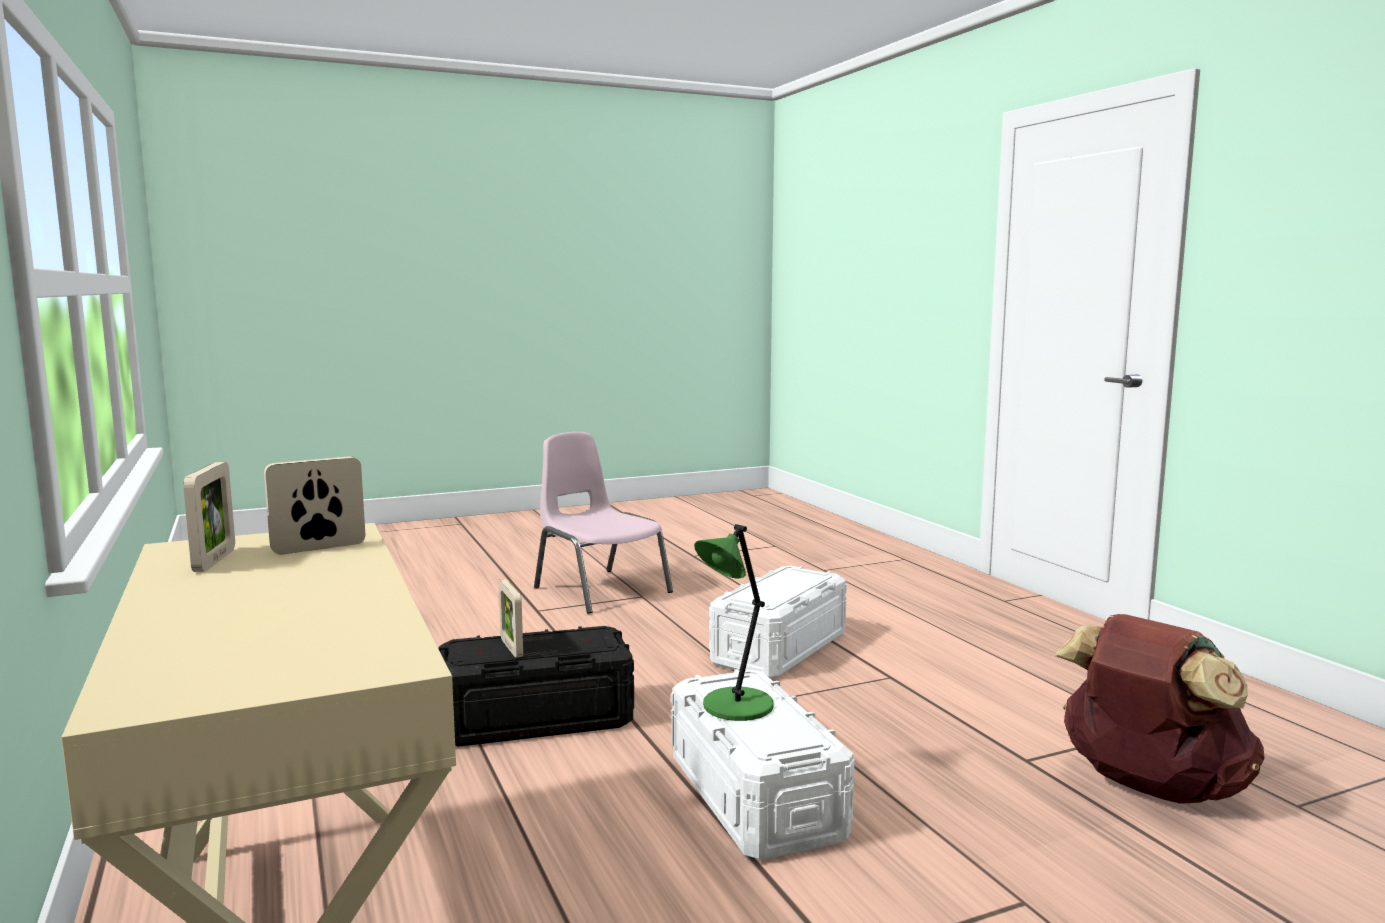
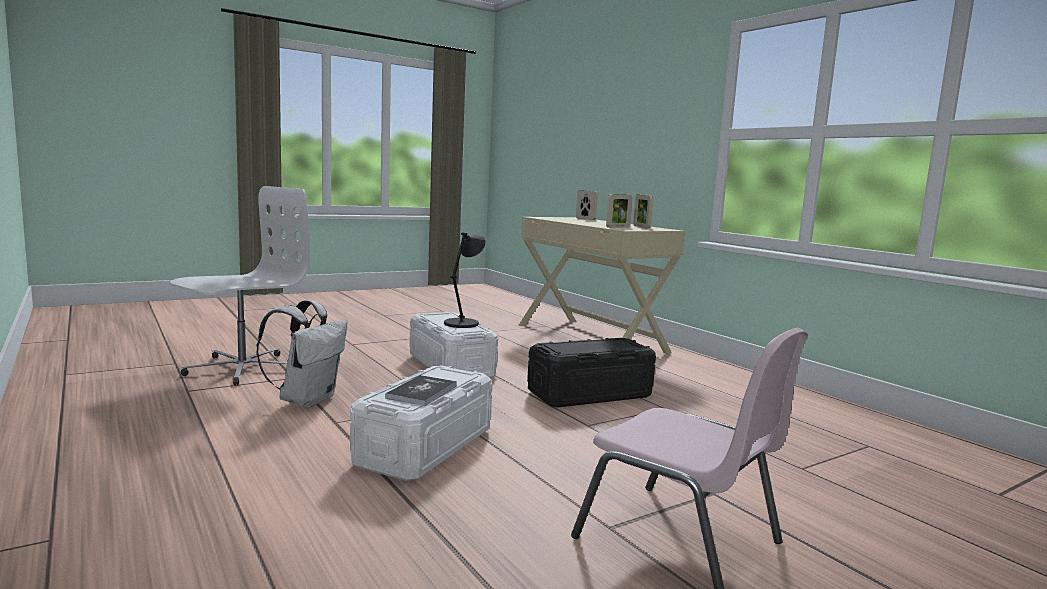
camera: 170 degrees right, 0 degrees up
(511, 648) = (604, 345): picture frame -> picture frame (585, 219)
(735, 707) = (462, 323): green table lamp -> black table lamp
(783, 581) = (422, 392): none -> book
(955, 711) = (307, 400): none -> white backpack
(1149, 788) = (241, 368): brown backpack -> white office chair

